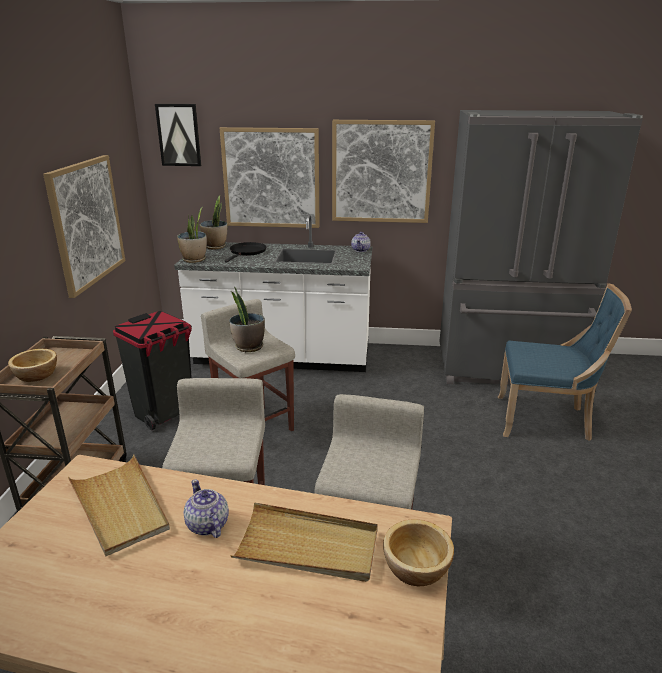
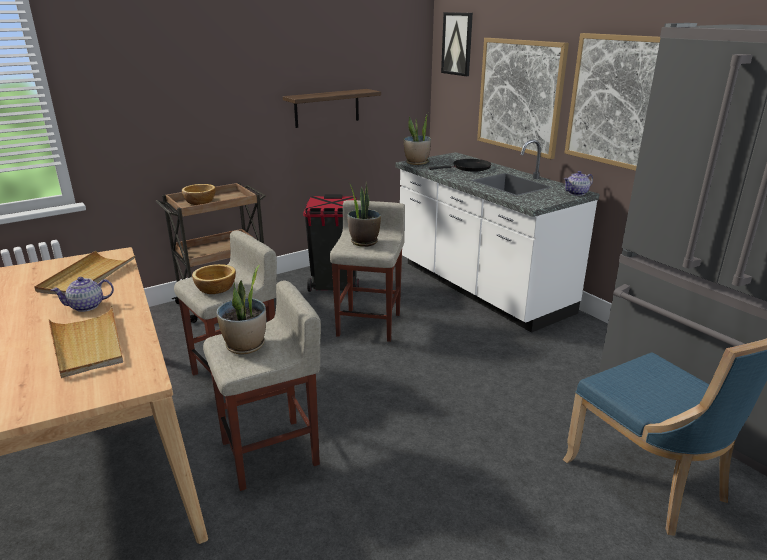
camera: 50 degrees right, 0 degrees up
(87, 223) = (327, 108): picture -> shelf
(207, 525) = (87, 306): teapot -> teapot turned 135 degrees counterclockwise
(215, 246) = (456, 158): potted plant -> potted plant (245, 346)
(417, 568) = (90, 393): bowl -> bowl (215, 289)

